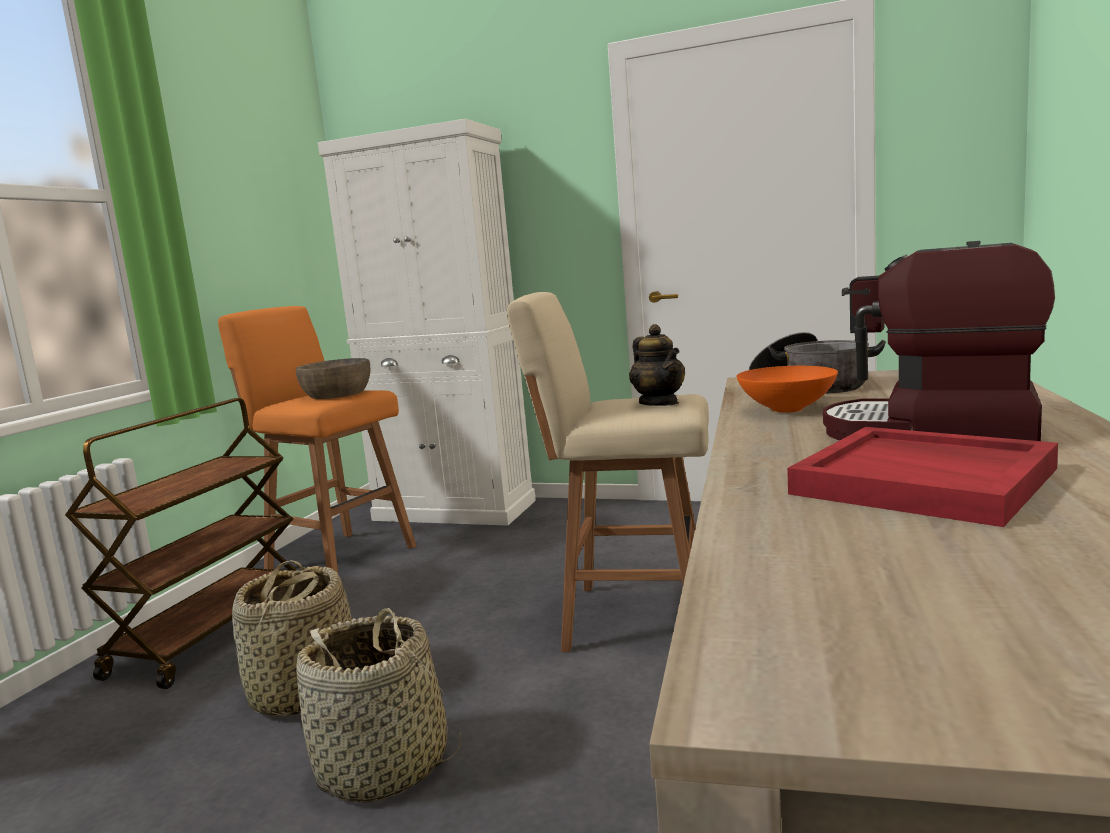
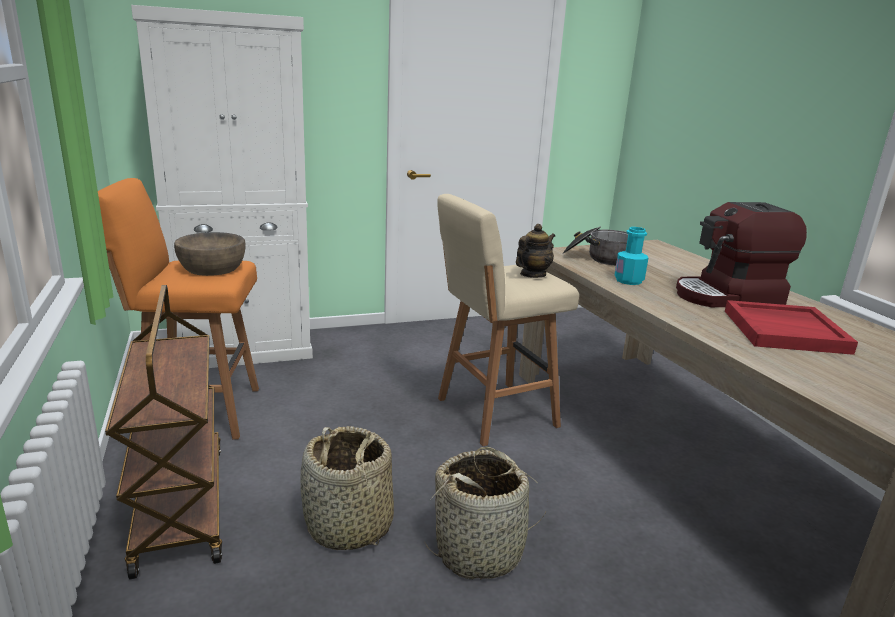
camera: 40 degrees left, 10 degrees up
(659, 403) = (532, 275): teapot -> teapot turned 75 degrees counterclockwise
(787, 409) = (628, 280): orange bowl -> turquoise bottle

